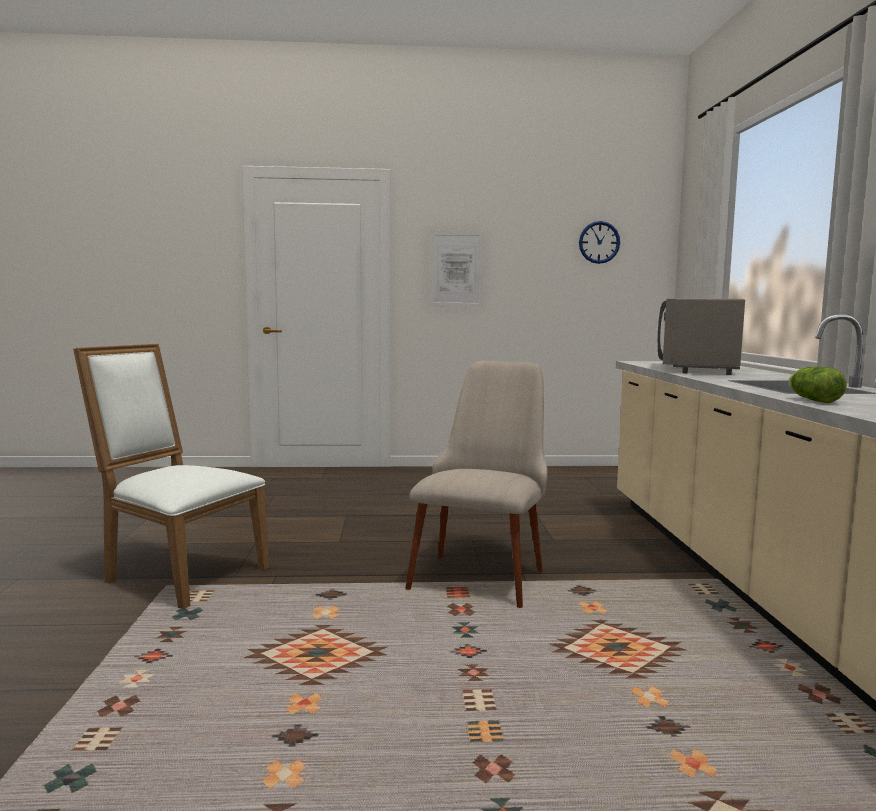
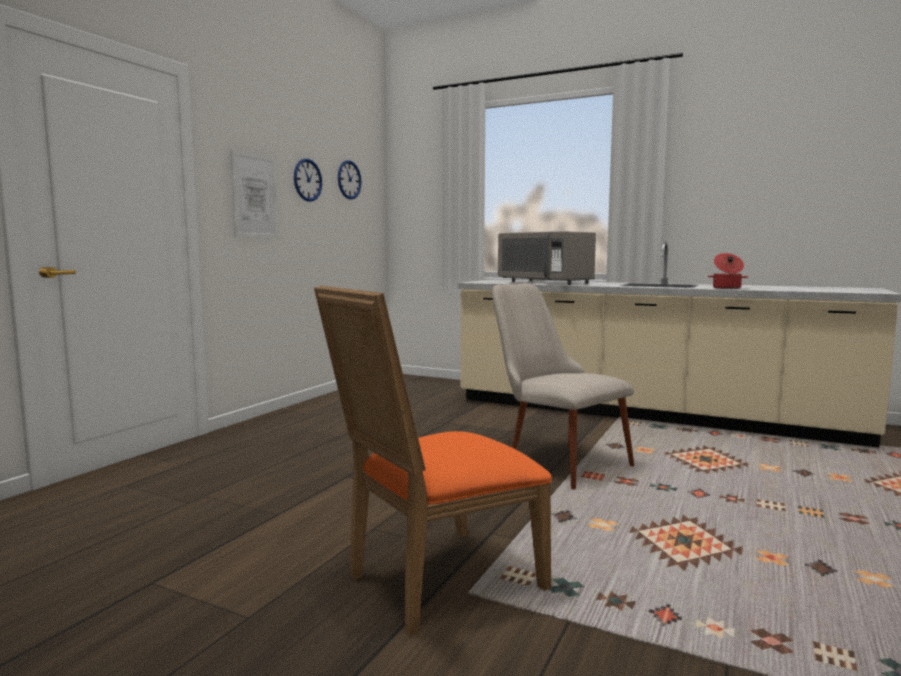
camera: 60 degrees left, 0 degrees up
(178, 574) = (434, 583): white chair -> orange chair
(530, 248) = (307, 180): none -> wall clock
(812, 400) = (726, 288): lettuce -> cooking pot

